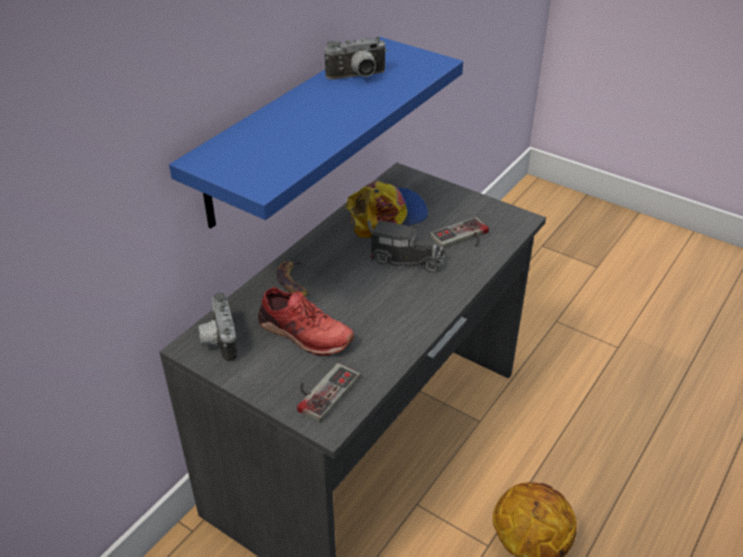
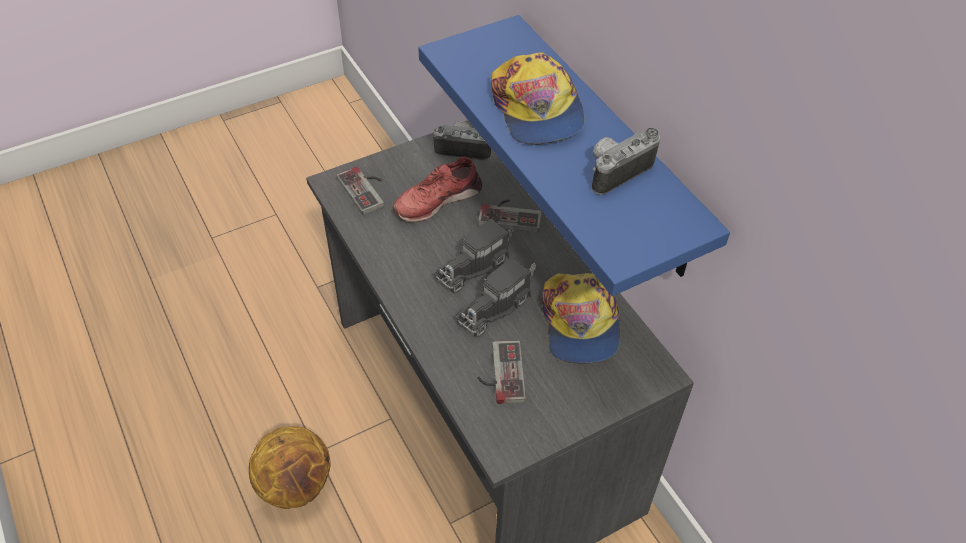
camera: 115 degrees right, 10 degrees up
(294, 282) = (510, 214): banana -> game controller
(313, 120) = (537, 109): none -> cap
(357, 77) = (616, 171): camera -> camera turned 45 degrees clockwise
(369, 283) = (475, 265): none -> toy truck

